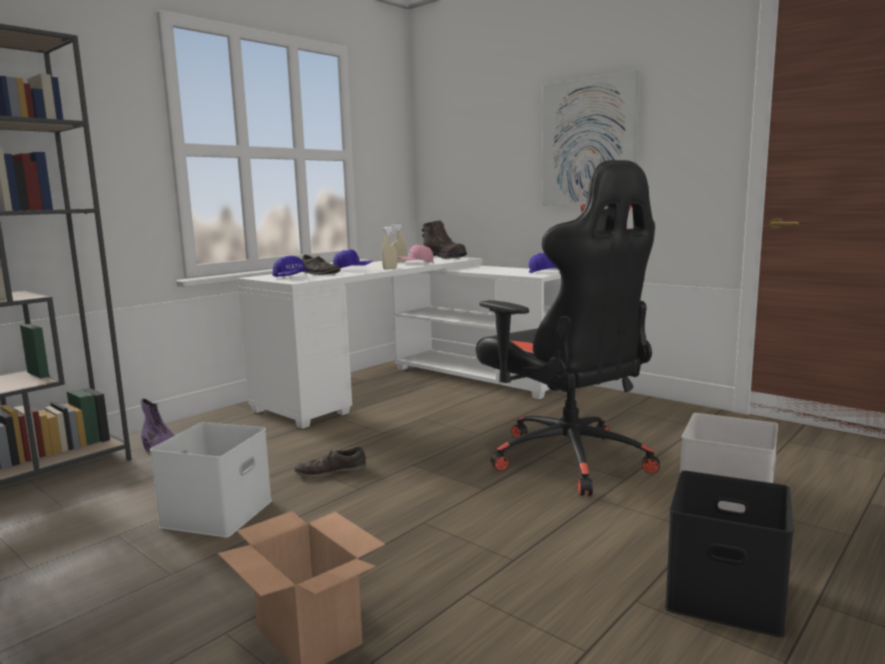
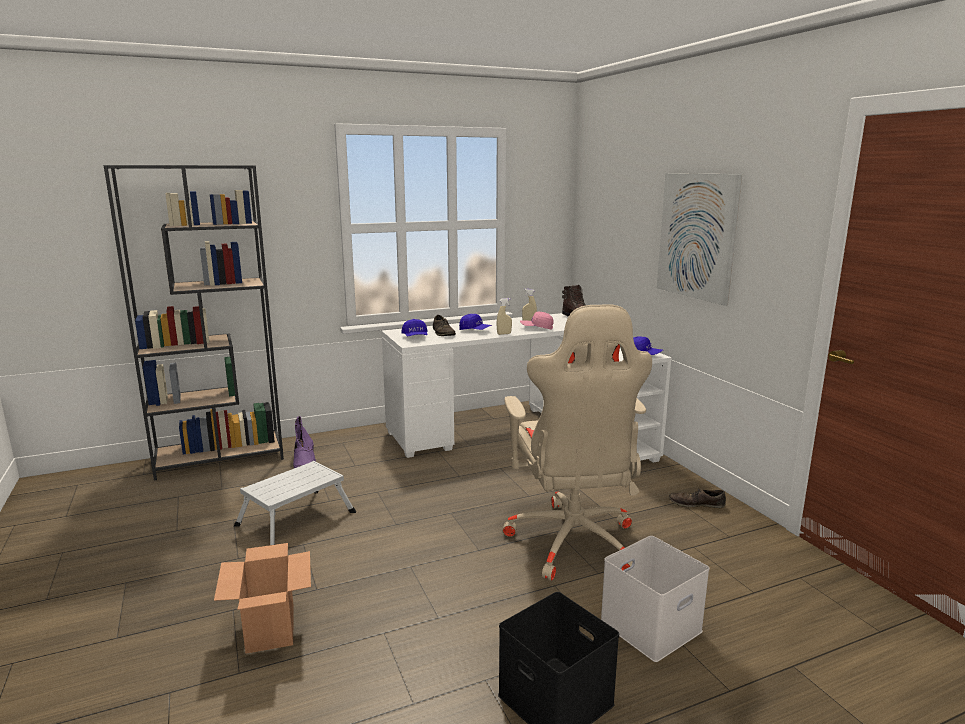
camera: 25 degrees right, 5 degrees up
(217, 512) = (296, 518): white storage box -> white step ladder
(330, 471) = (391, 503): brown shoe -> brown shoe (696, 504)
(561, 456) = (570, 535): black office chair -> beige office chair

